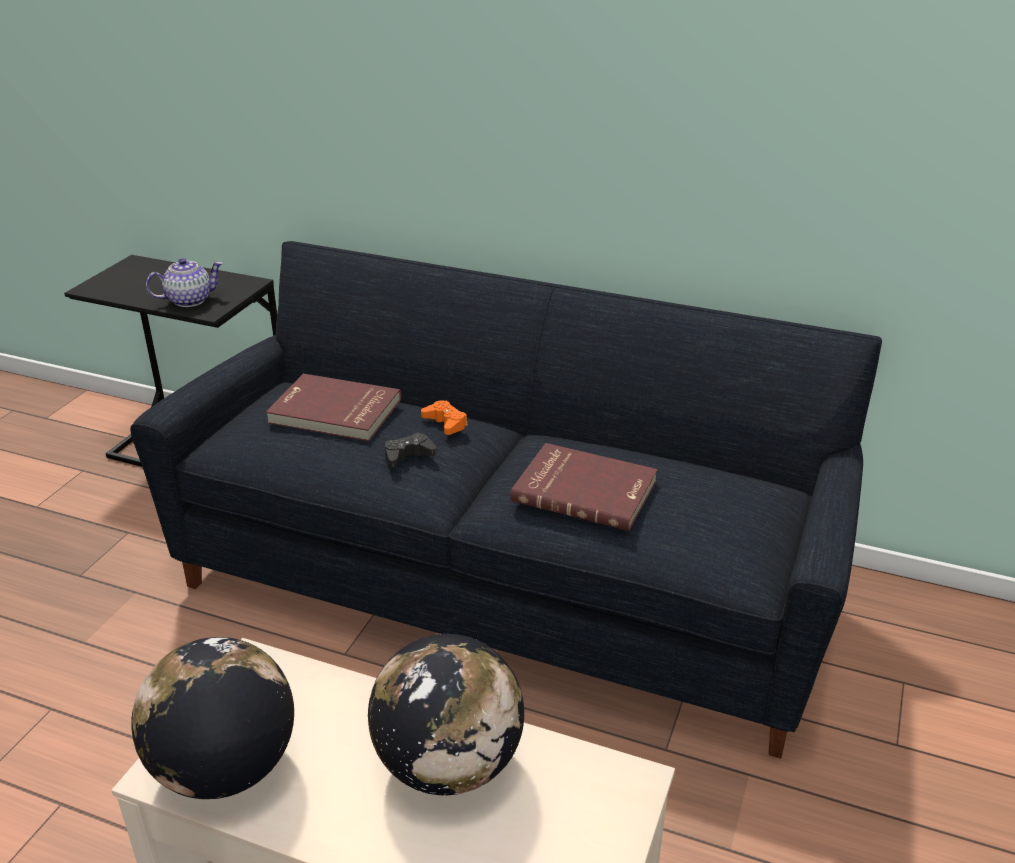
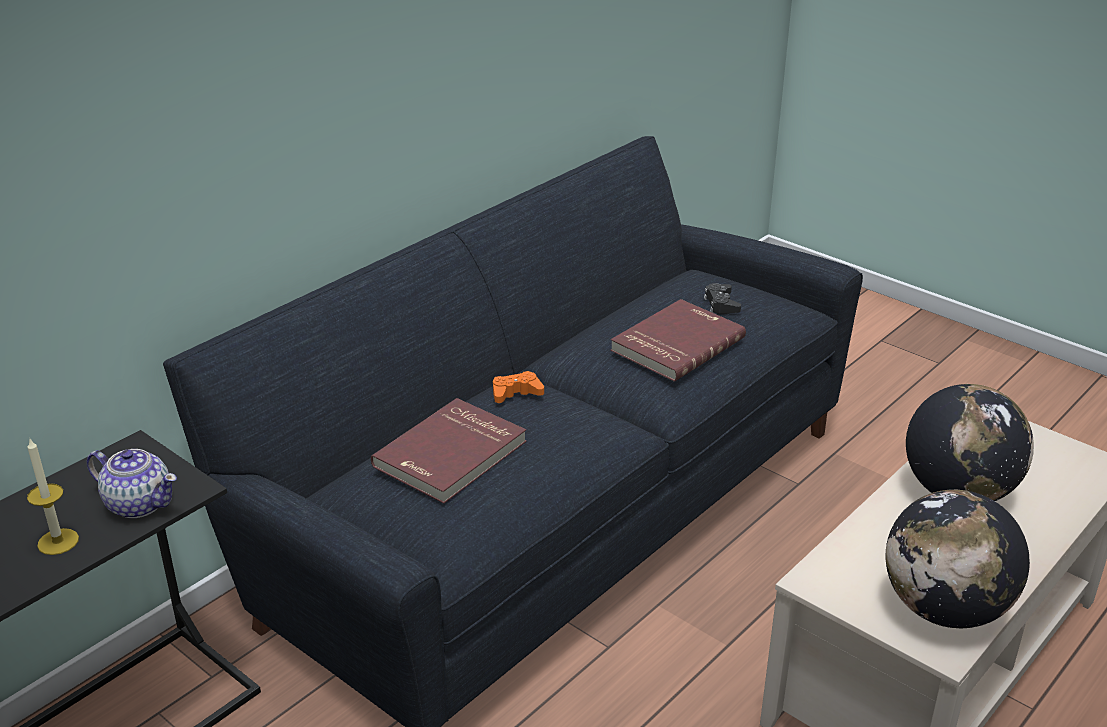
camera: 70 degrees left, 0 degrees up
(144, 289) = (58, 541): none -> candle
(188, 300) = (138, 503): teapot -> teapot turned 120 degrees clockwise
(408, 455) = (567, 423): black game controller -> black game controller (721, 304)

